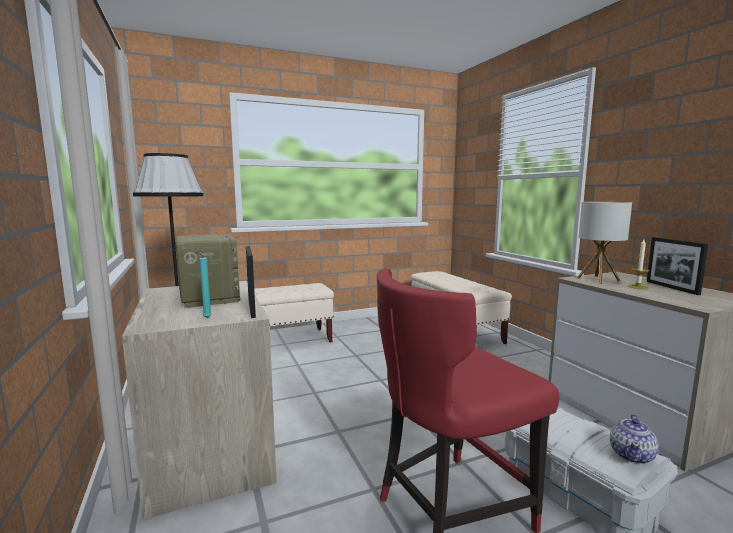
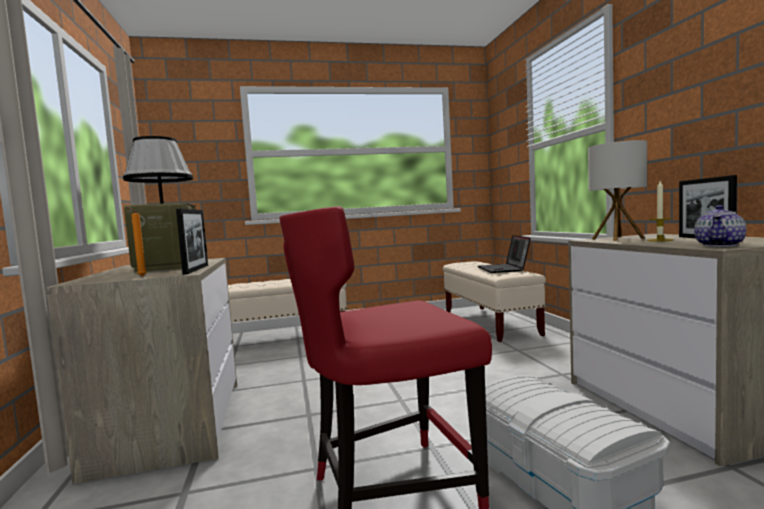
camera: 10 degrees right, 5 degrees down
(206, 318) = (140, 276): turquoise candle -> orange candle
(473, 284) = (504, 269): none -> laptop
(632, 455) = (604, 424): teapot -> teapot (720, 245)

